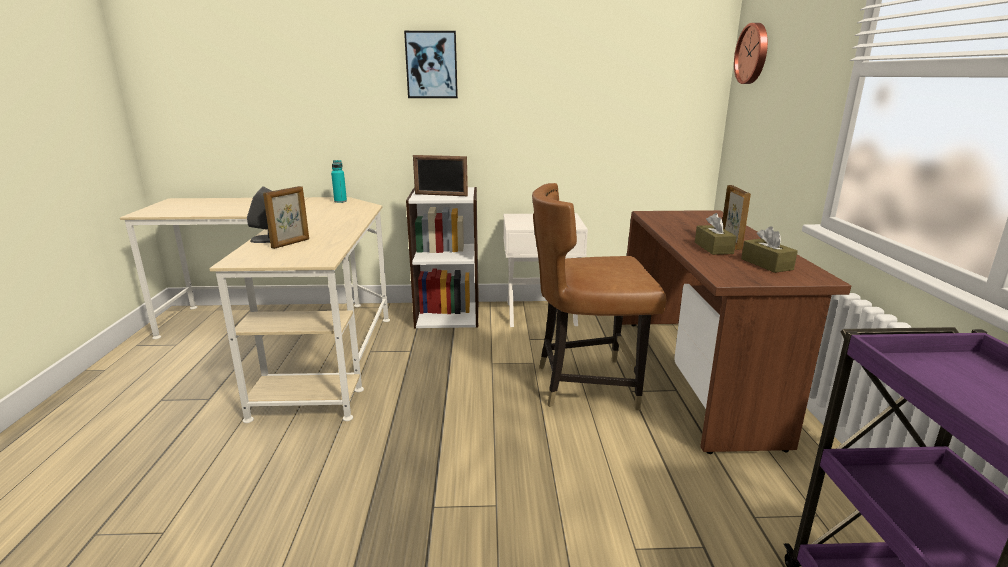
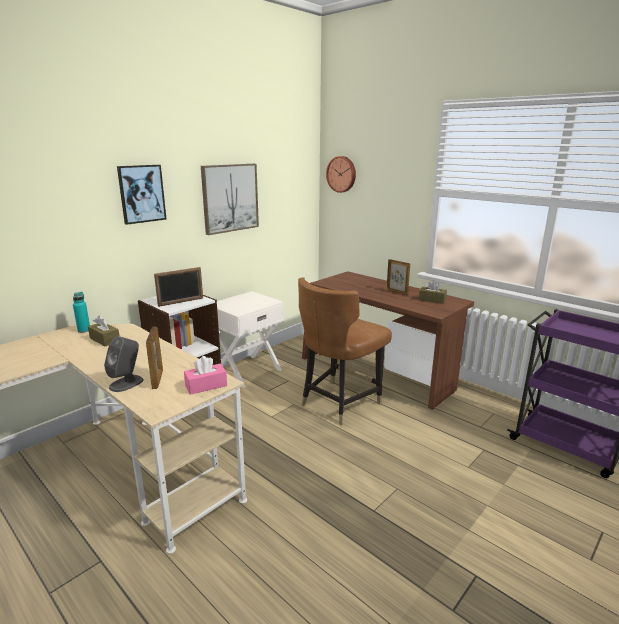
camera: 45 degrees left, 0 degrees up
(305, 258) = (206, 385): none -> pink tissue box
(555, 81) = (230, 198): none -> picture
(713, 248) = (396, 297): brown tissue box -> brown tissue box (105, 340)

